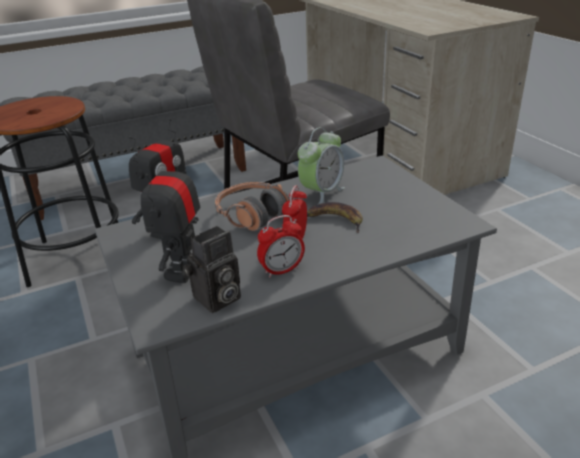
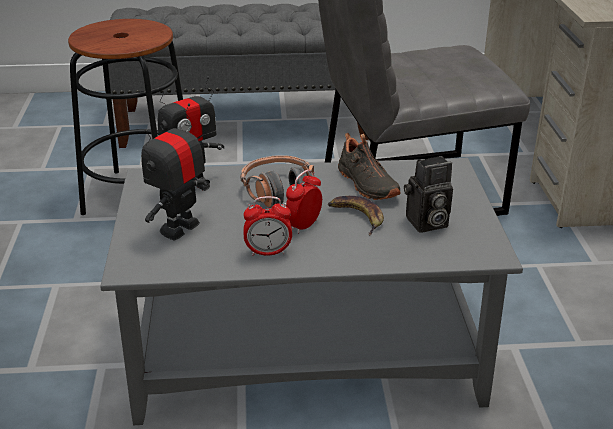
camera: 20 degrees right, 0 degrees up
(217, 300) = (191, 263): camera -> camera (426, 223)
(321, 193) = (366, 185): alarm clock -> black shoe

